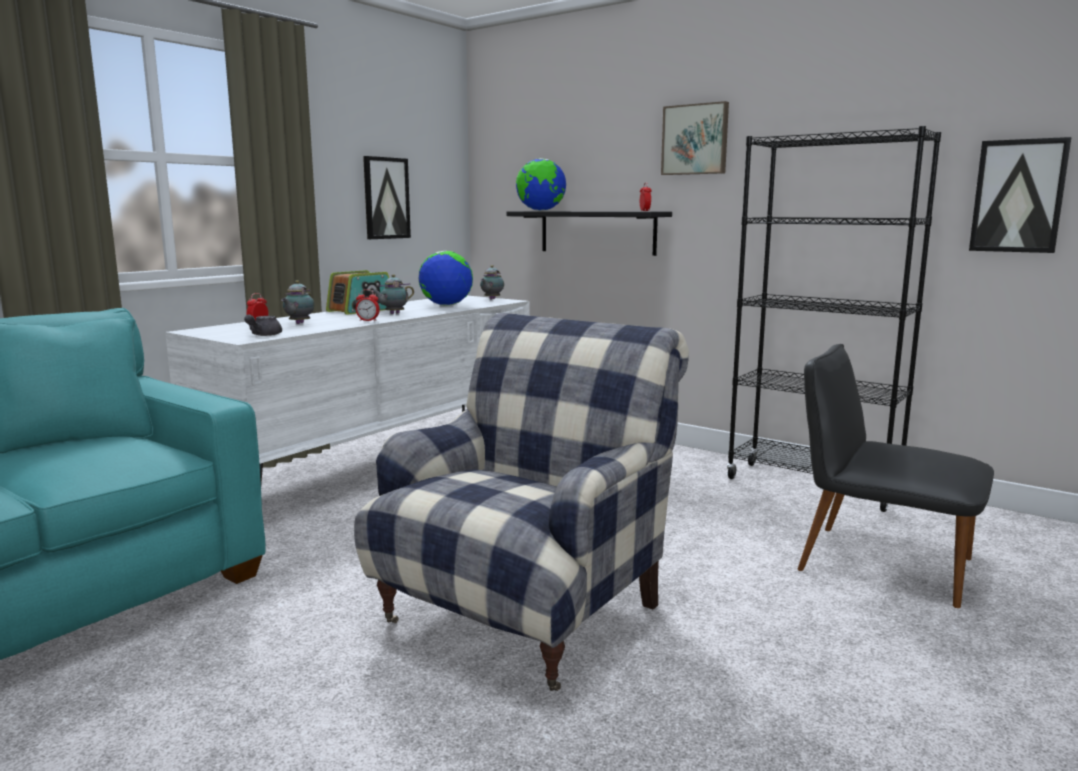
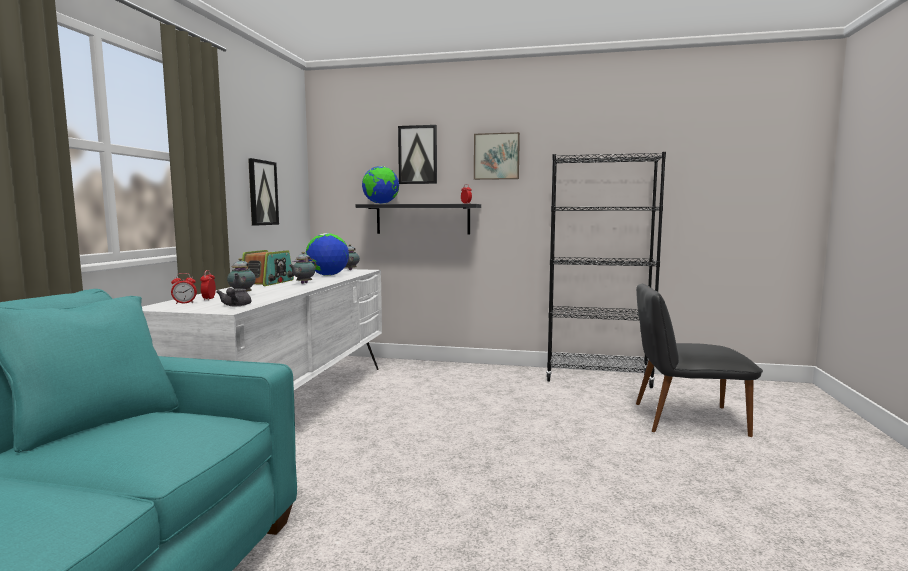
camera: 25 degrees left, 5 degrees down
(368, 320) = (297, 289): alarm clock -> alarm clock (185, 303)
(525, 614) = (534, 500): armchair -> none
(1018, 196) = (699, 194): picture -> picture (418, 155)

